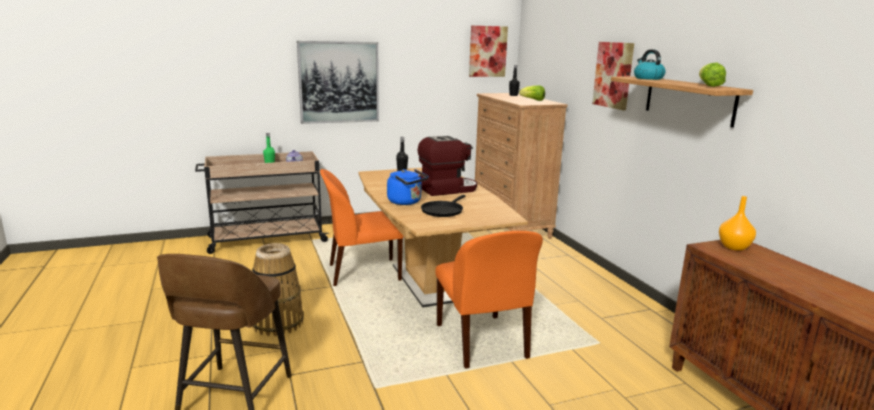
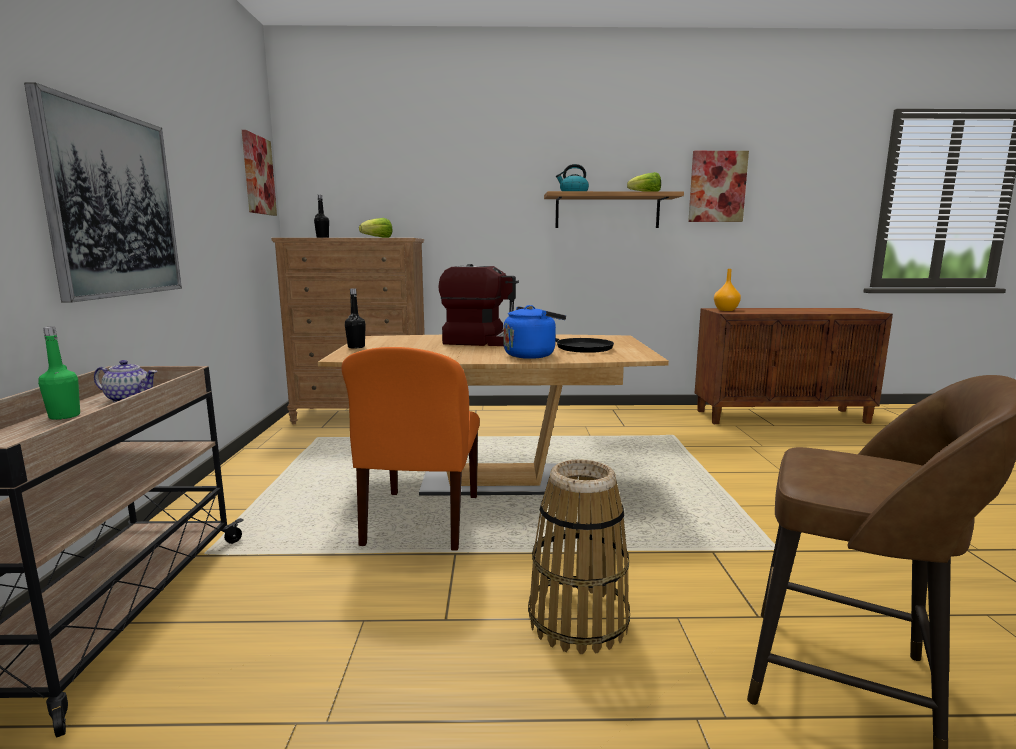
camera: 70 degrees left, 5 degrees down
(447, 189) = (484, 341): coffee machine -> coffee machine turned 105 degrees clockwise
(482, 342) = (666, 478): orange chair -> none
(613, 75) = (498, 197): picture -> picture (717, 187)

